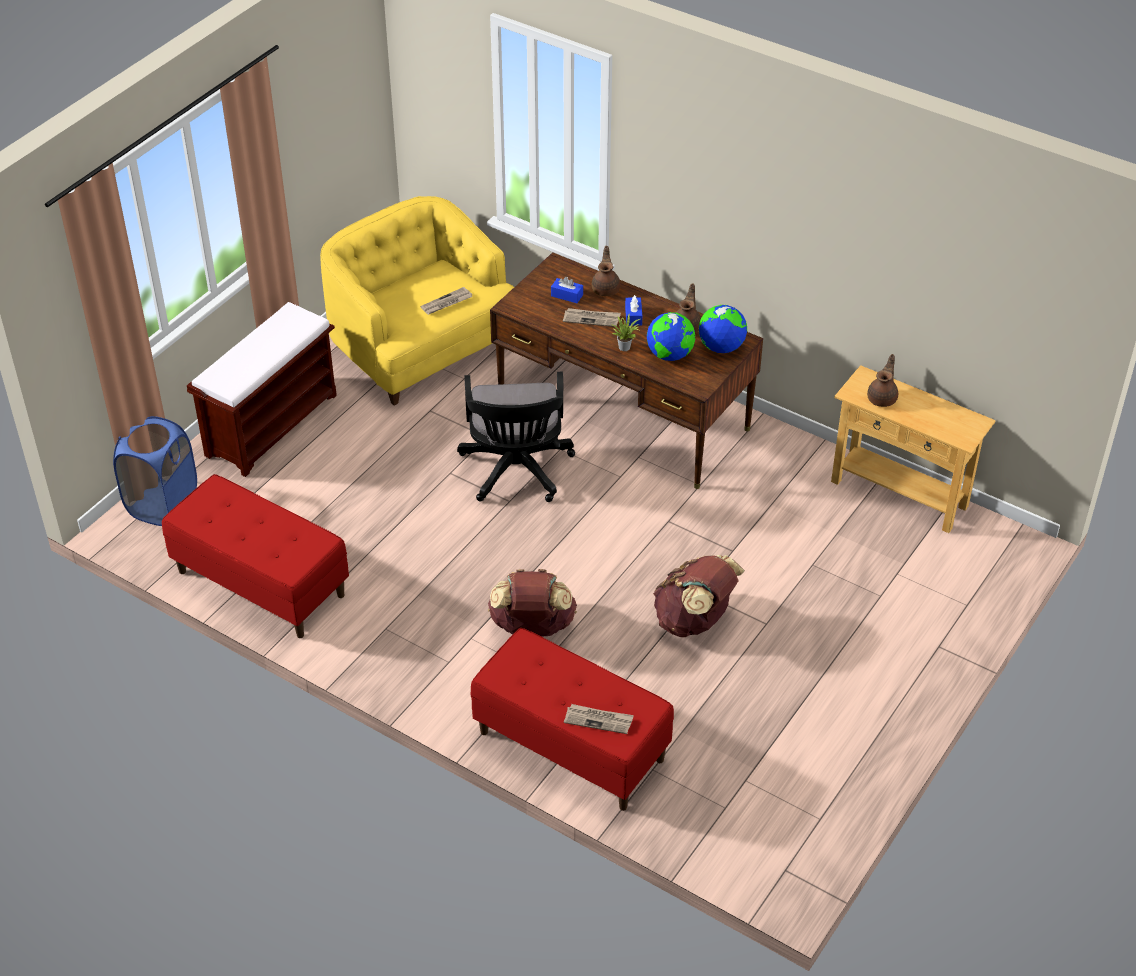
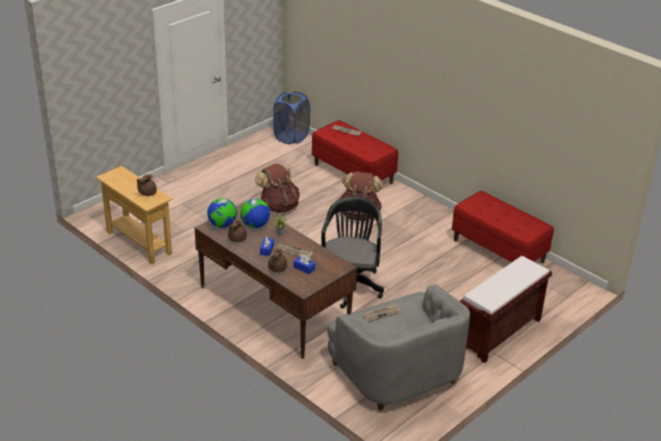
camera: 170 degrees left, 10 degrees down
(162, 504) = (561, 297): blue laundry basket -> blue laundry basket (291, 137)
(421, 347) = (396, 371): yellow armchair -> grey armchair

